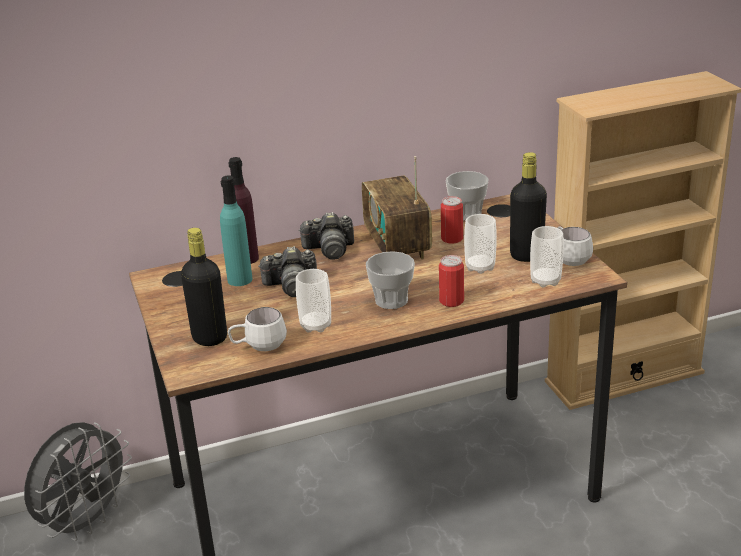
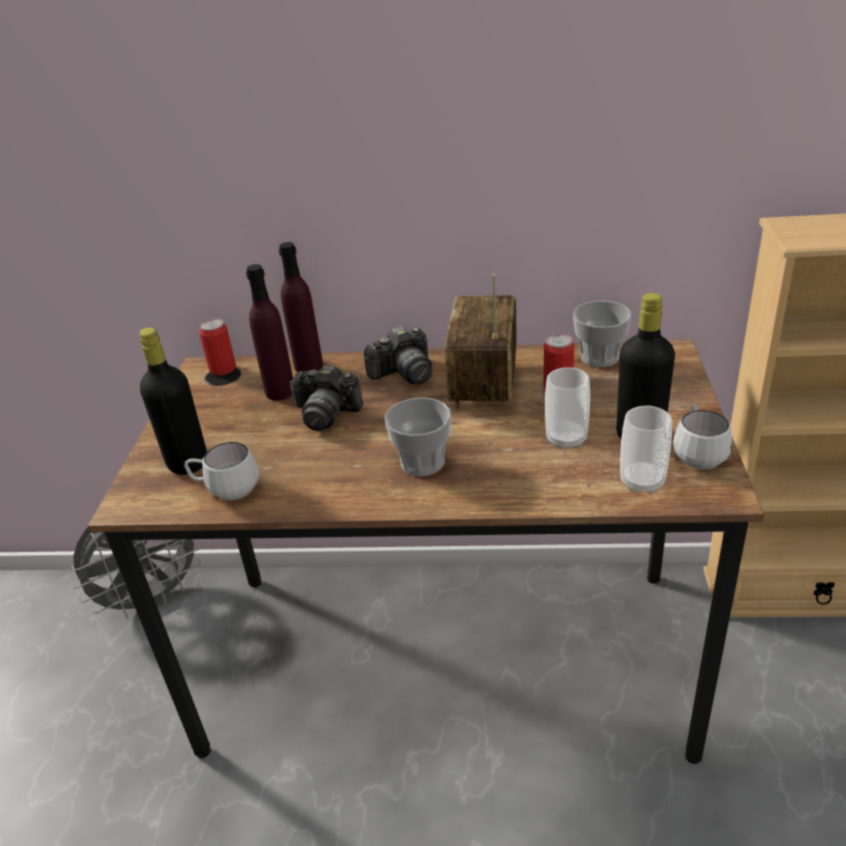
camera: 25 degrees right, 5 degrees up
(240, 279) = (280, 392): turquoise bottle -> purple bottle
(315, 325) = (309, 476): cup -> none
(329, 250) = (404, 373): camera -> camera turned 45 degrees counterclockwise
(451, 301) = (495, 483): can -> can (222, 369)

